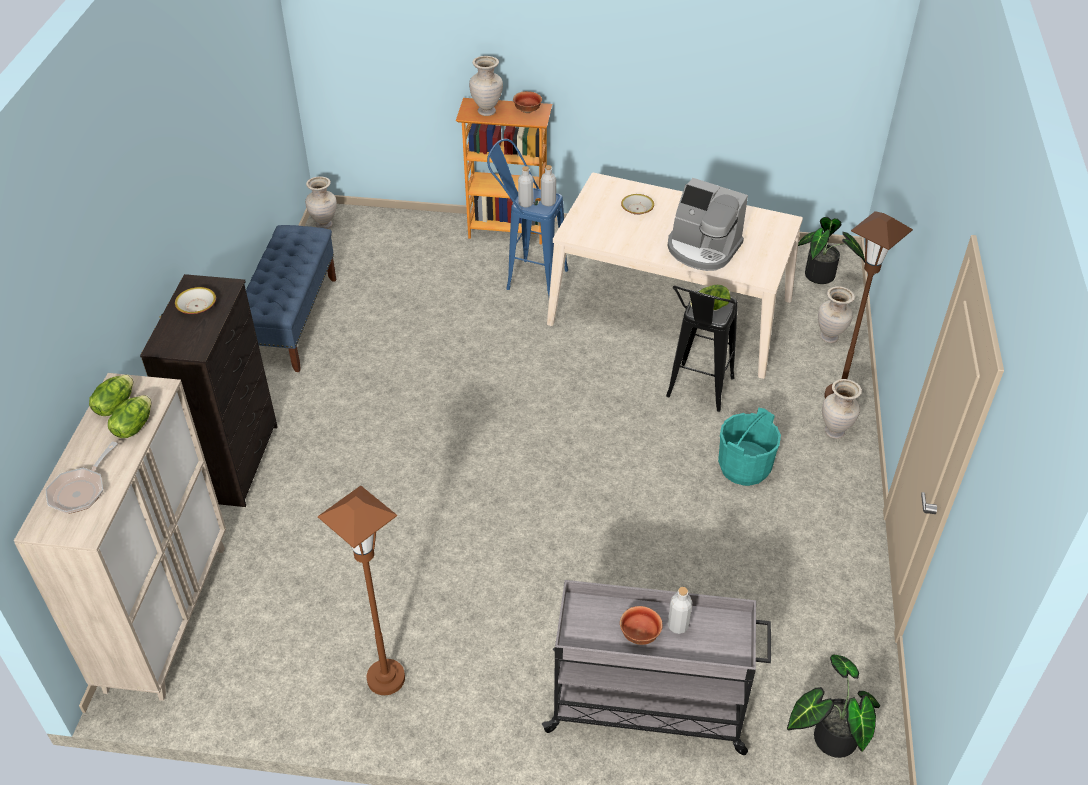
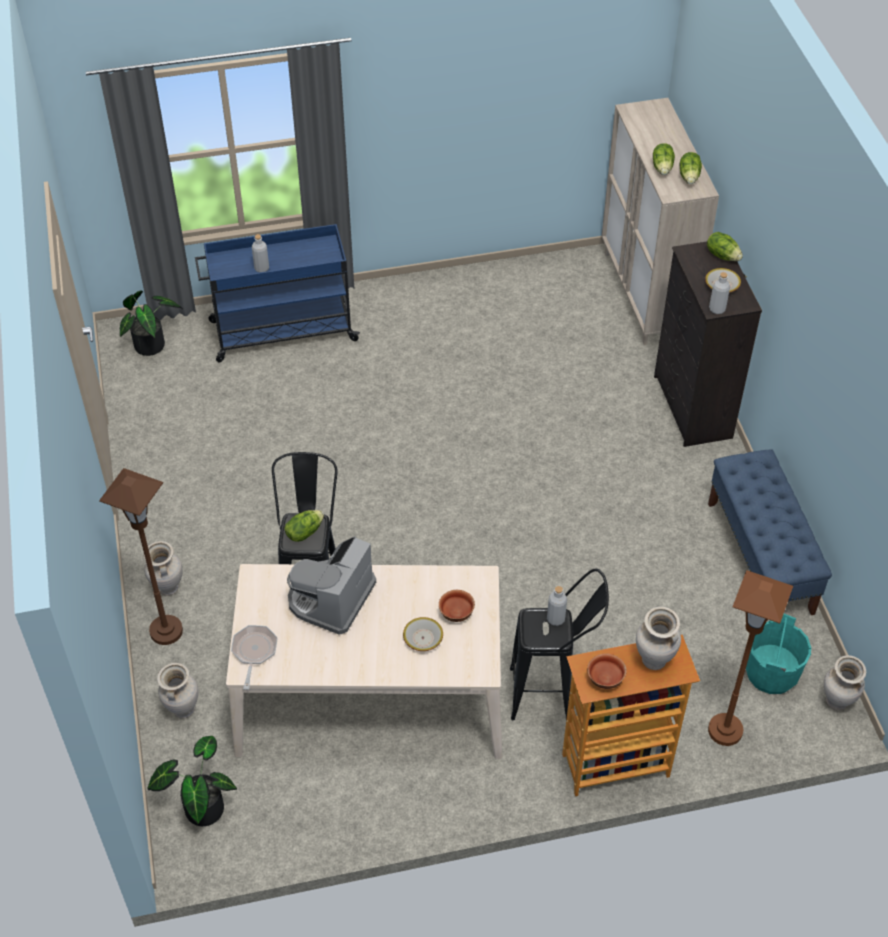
camera: 160 degrees right, 5 degrees up
(80, 490) = (656, 127): frying pan -> frying pan (254, 652)
(163, 336) = (722, 255): none -> lettuce
(386, 678) = (468, 300): brown floor lamp -> brown floor lamp (725, 730)
(527, 277) = (552, 694): blue stool -> black stool
(548, 202) = (531, 628): grey bottle -> grey bottle (717, 309)
(640, 633) = (286, 258): bowl -> bowl (456, 614)
(650, 706) = (281, 331): grey cart -> blue cart
(702, 249) = (331, 598): coffee machine -> coffee machine turned 75 degrees counterclockwise
(744, 467) = (250, 526): turquoise bucket -> turquoise bucket (771, 673)

